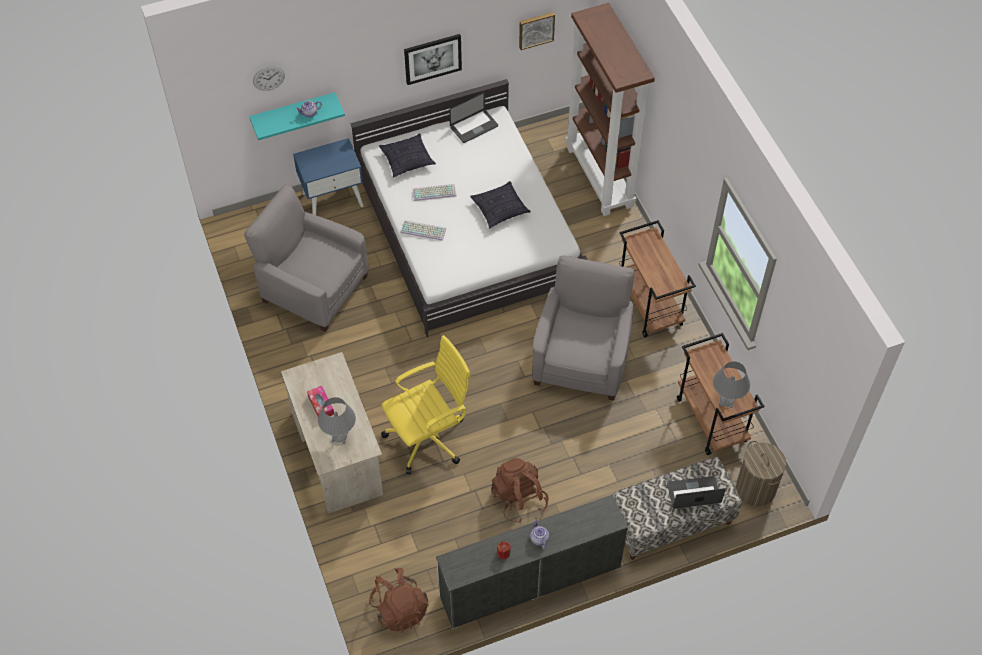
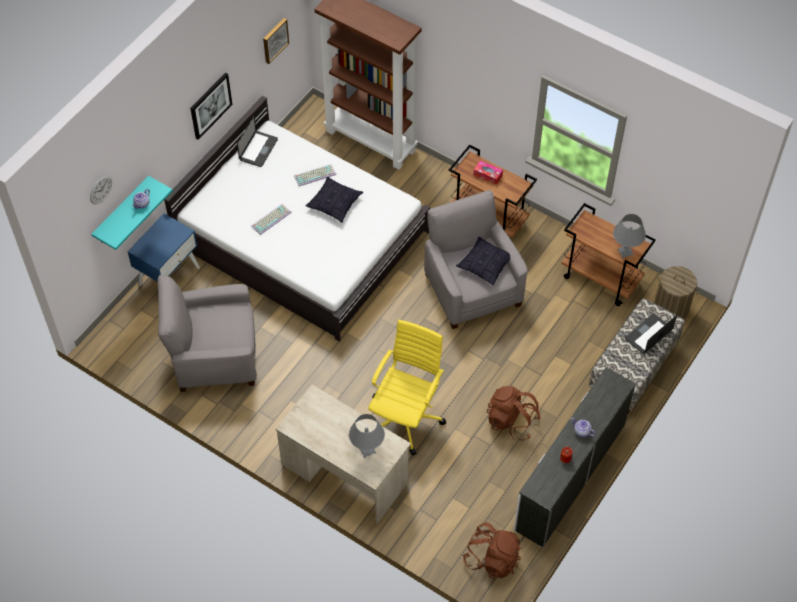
camera: 35 degrees left, 0 degrees up
(321, 405) = (331, 435): tissue box -> tissue box (488, 175)
(407, 160) = (226, 205): pillow -> pillow (485, 265)
(424, 230) = (288, 253): keyboard -> keyboard (315, 174)

